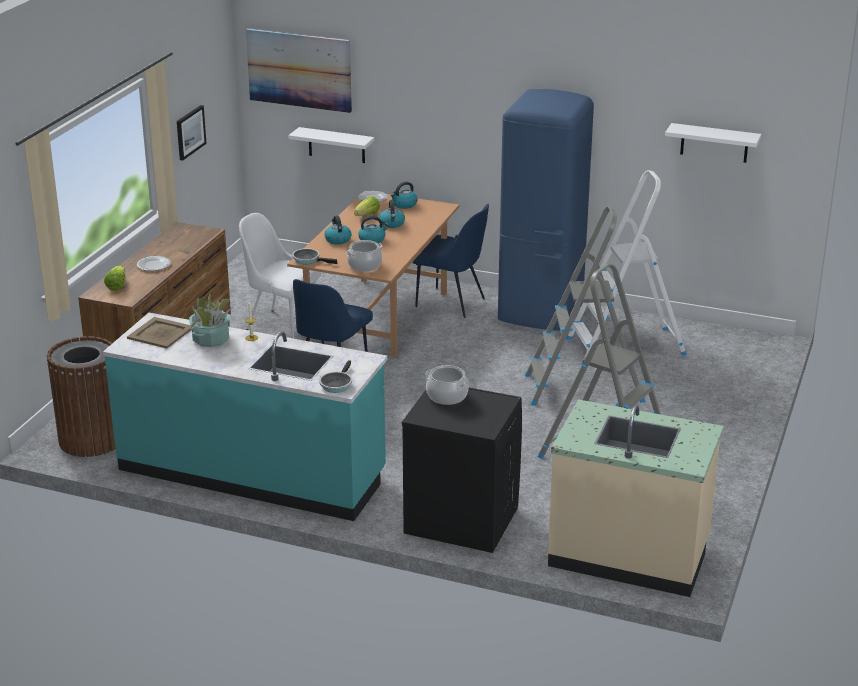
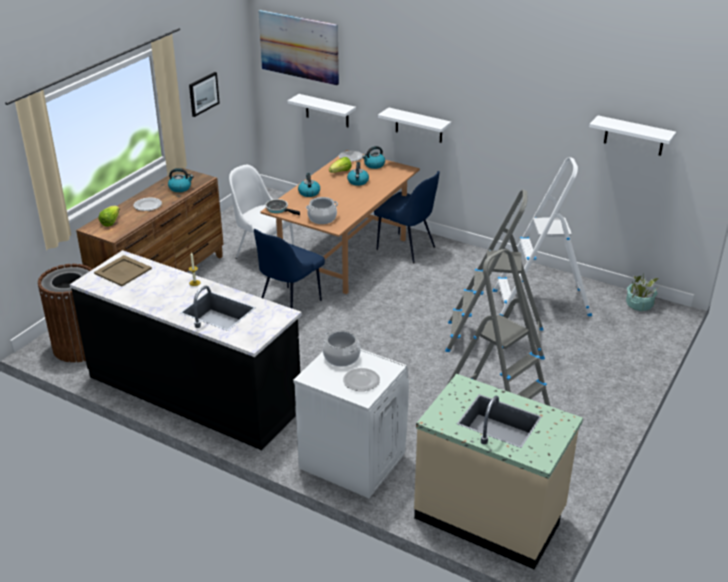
camera: 10 degrees right, 5 degrees up
(211, 339) = (161, 281): potted plant -> potted plant (639, 304)
(252, 472) = (194, 392): turquoise counter -> black counter
(336, 384) = (247, 337): frying pan -> none
(372, 239) = (337, 195): kettle -> kettle (180, 188)
(456, 153) = (419, 125): none -> white shelf
(461, 521) = (352, 461): black washing machine -> white washing machine
(478, 416) = (361, 381): none -> plate
(540, 314) = (476, 265): blue fridge -> none

